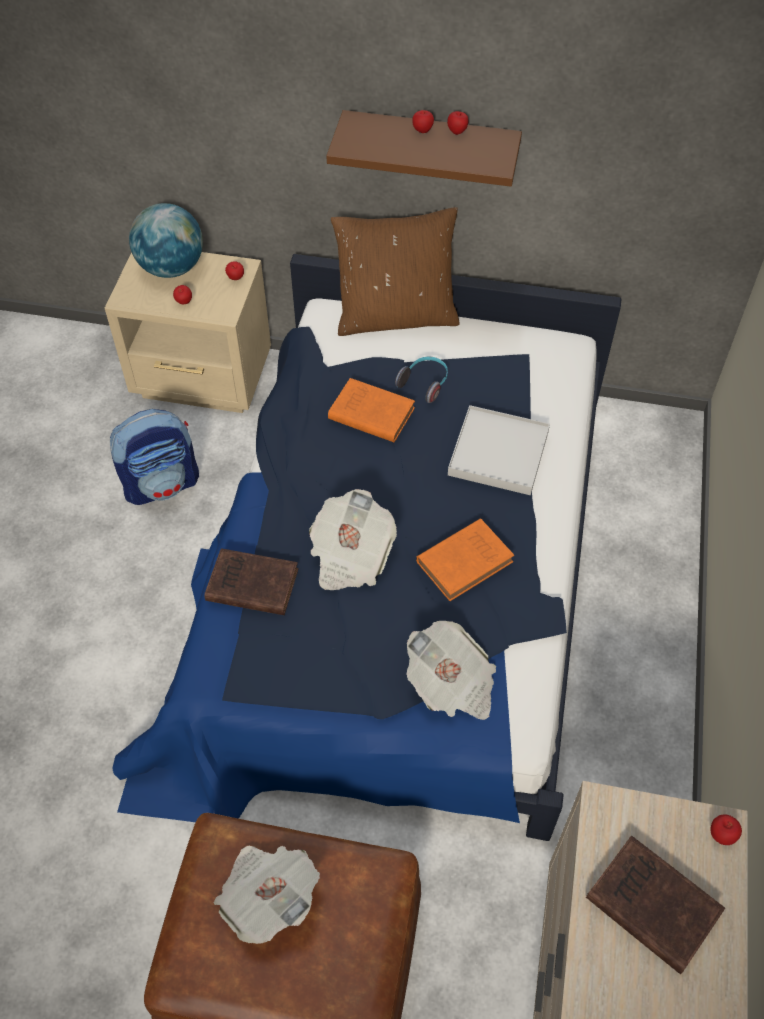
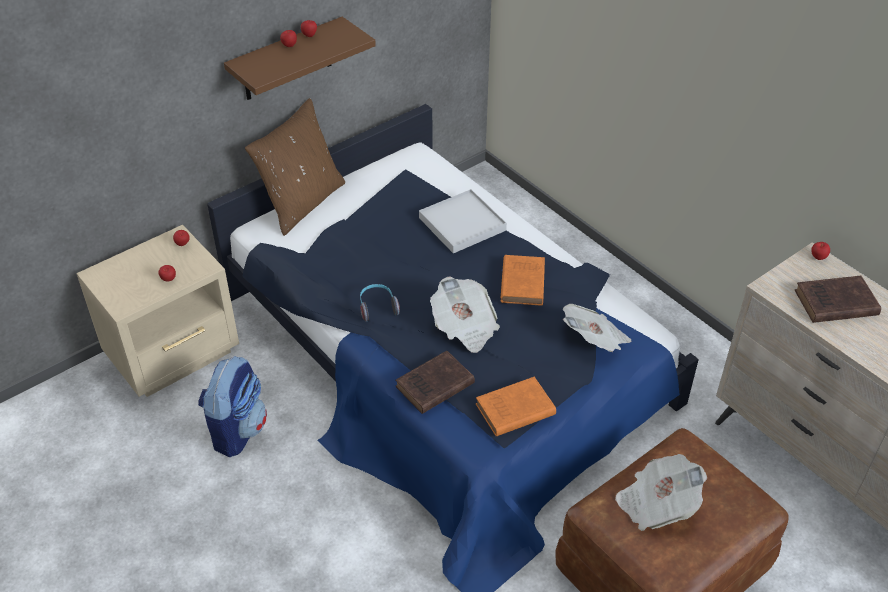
camera: 50 degrees left, 10 degrees down
(172, 268) = (128, 268): globe -> none
(369, 413) = (367, 256): orange book -> orange book (513, 410)
(425, 383) = (374, 221): headphones -> headphones (377, 307)

